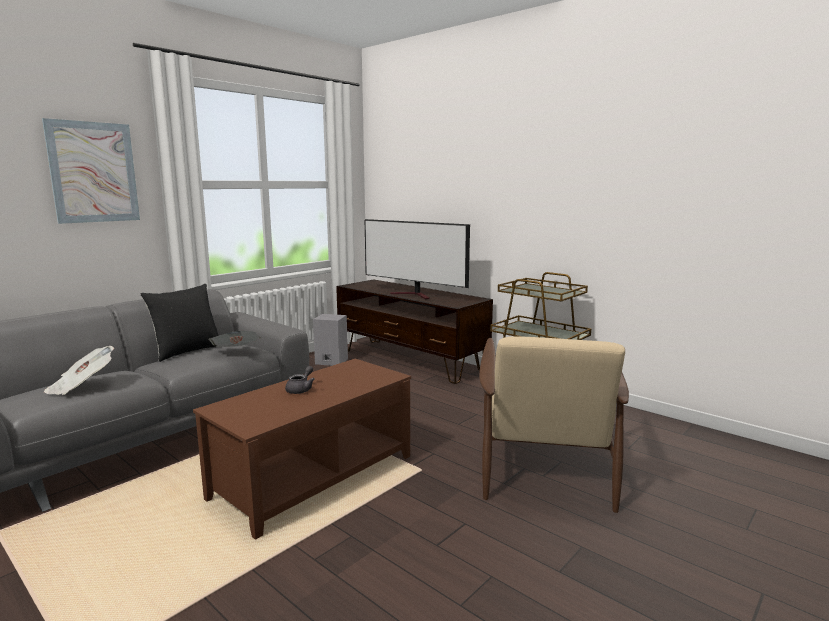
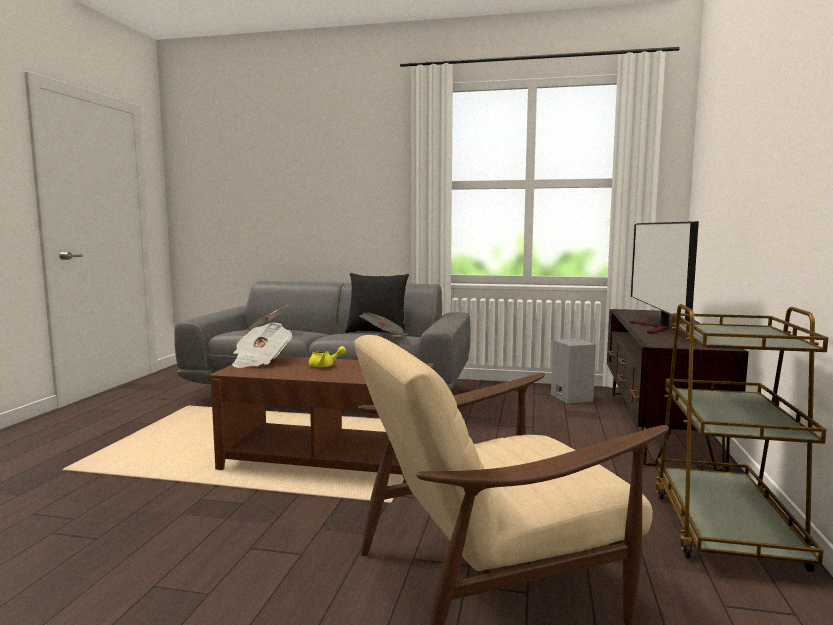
camera: 60 degrees right, 5 degrees down
(93, 172) = (367, 176): picture -> none
(233, 410) = (260, 361): none -> newspaper
(301, 389) = (325, 366): grey teapot -> yellow teapot

